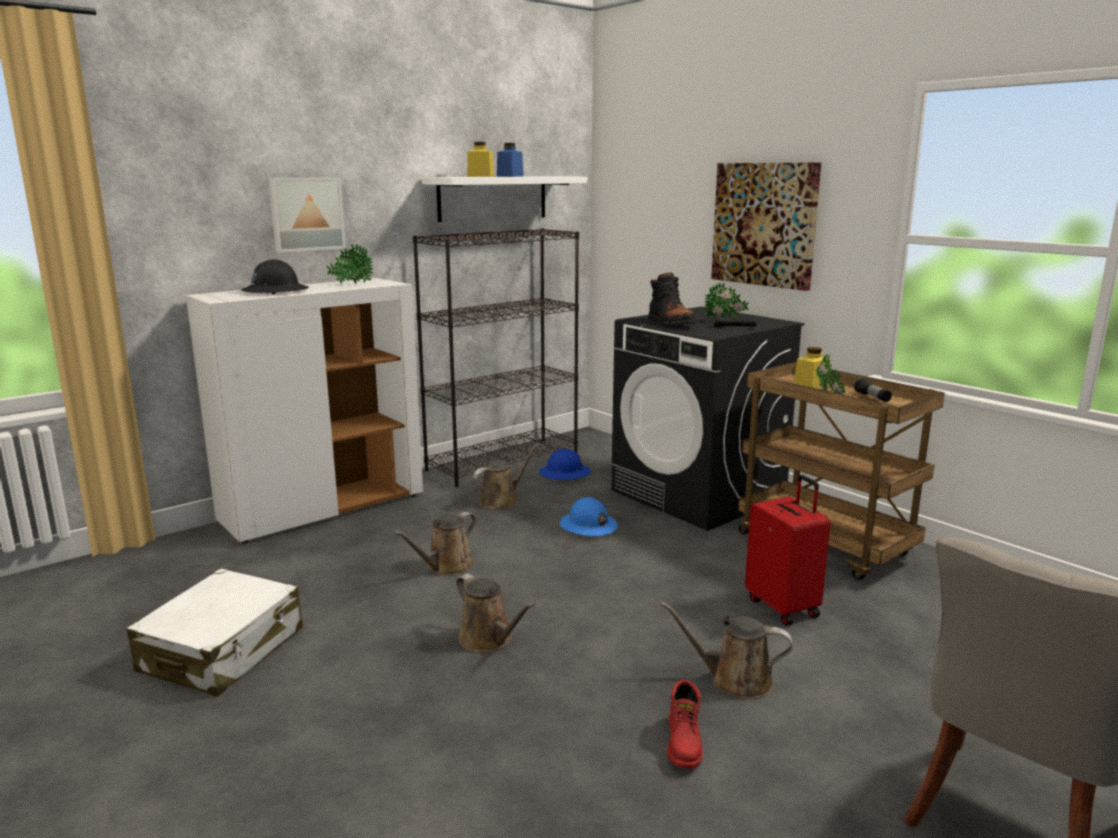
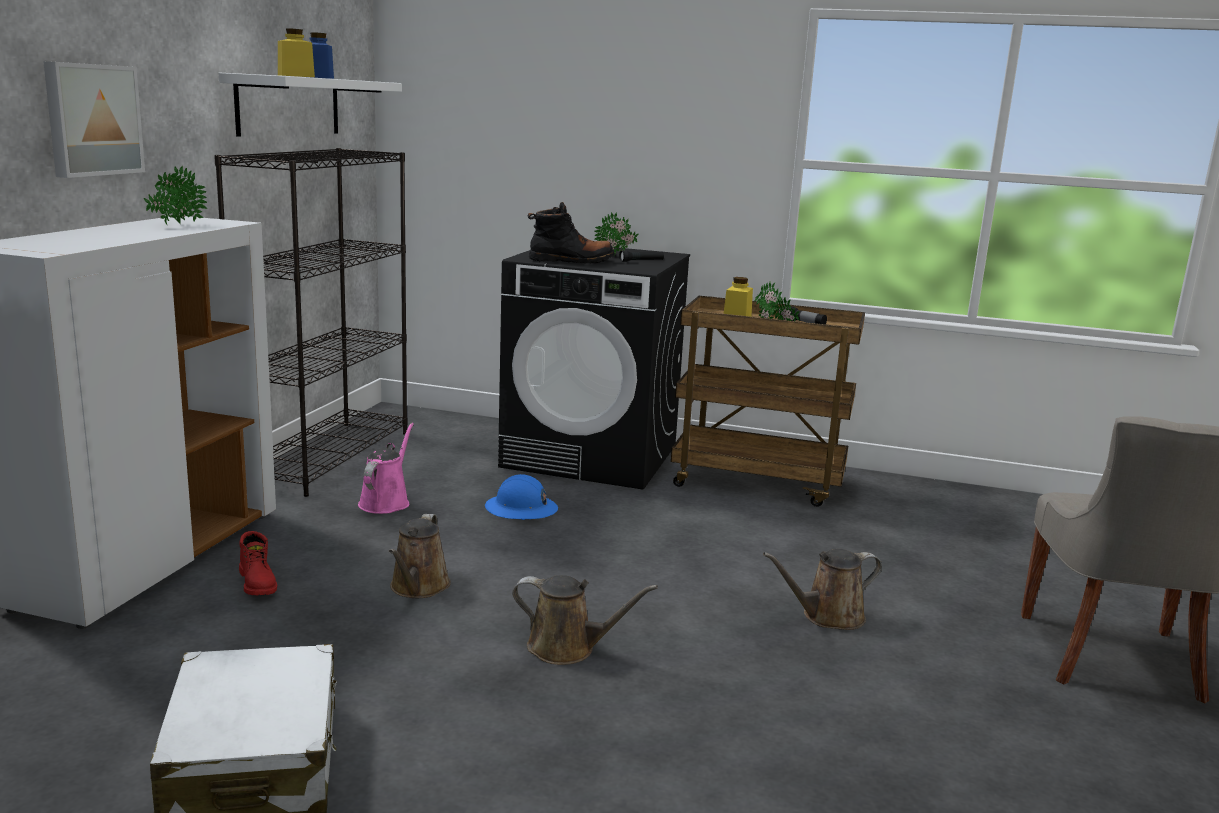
camera: 35 degrees left, 0 degrees up
(275, 291) = (89, 237): black hard hat -> none
(501, 501) = (386, 502): brown watering can -> pink watering can
(565, 473) = (422, 458): blue hard hat -> none
(670, 323) = (571, 261): black boot -> black boot turned 45 degrees counterclockwise
(684, 743) = (855, 681): red boot -> red boot (258, 583)
(765, 224) = (636, 147): picture -> none
(783, 607) = (789, 544): red suitcase -> none

